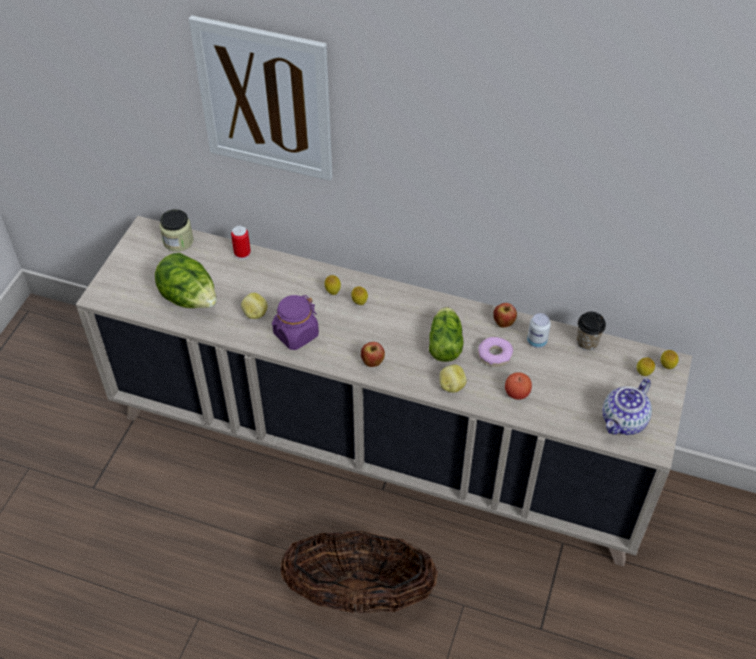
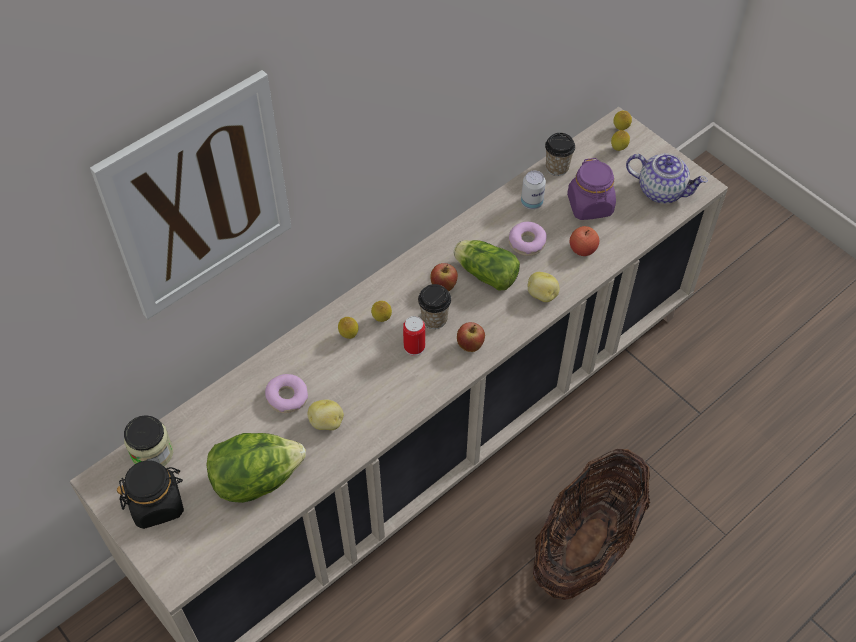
camera: 60 degrees left, 5 degrees up
(144, 261) = (157, 504): none -> black jar
(242, 253) = (225, 395): can -> can (414, 347)
(261, 284) = (287, 397): none -> donut
(296, 334) = (385, 397): purple jar -> purple jar (590, 205)
(381, 332) = (434, 319): none -> cup
(503, 323) = (492, 216): apple -> apple (443, 286)
(624, 421) = (662, 190): teapot -> teapot turned 45 degrees counterclockwise

